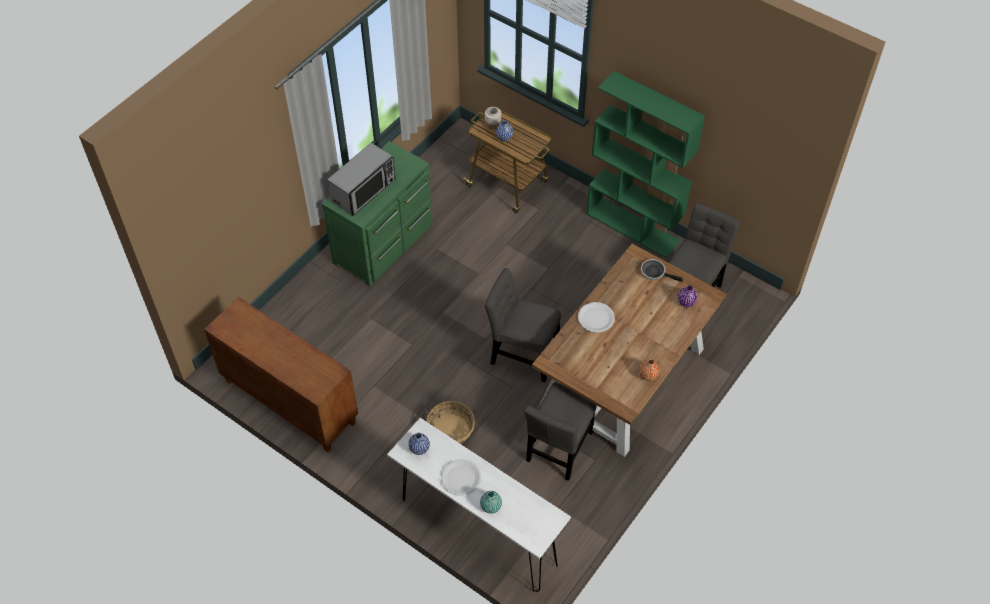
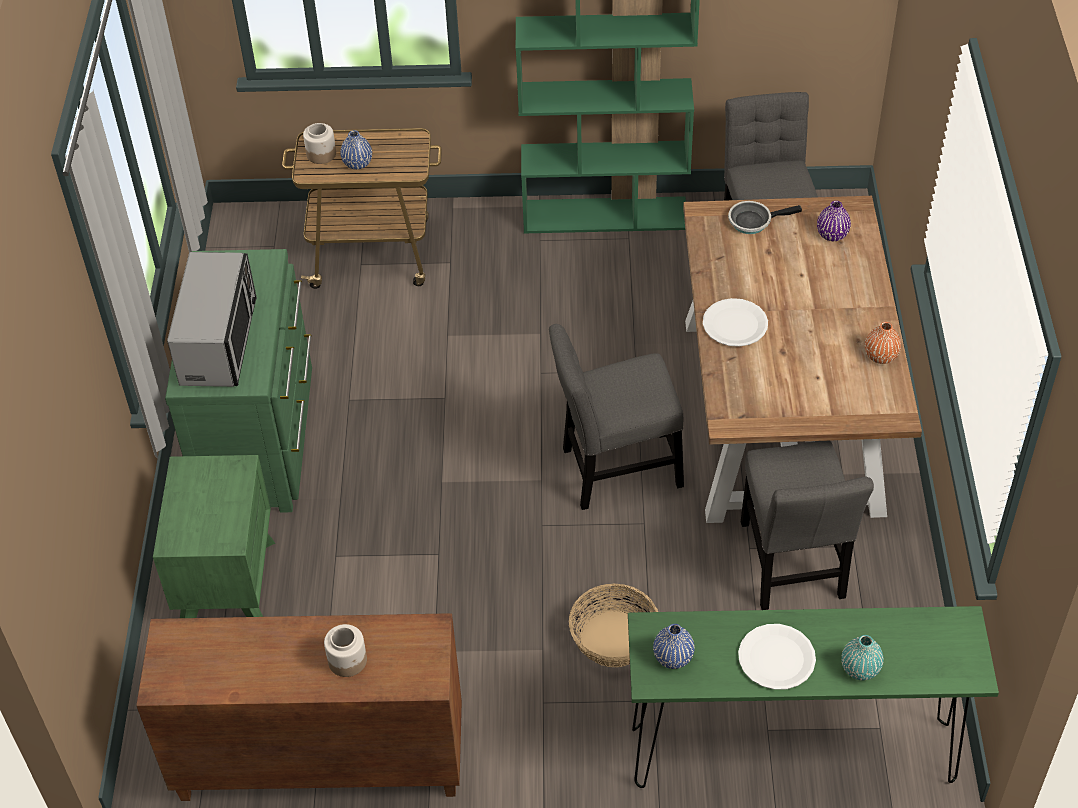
camera: 35 degrees left, 5 degrees down
(294, 363) = (348, 660): none -> jar
(318, 301) = (227, 582): none -> green nightstand
(478, 531) = (792, 755): white console table -> green console table

